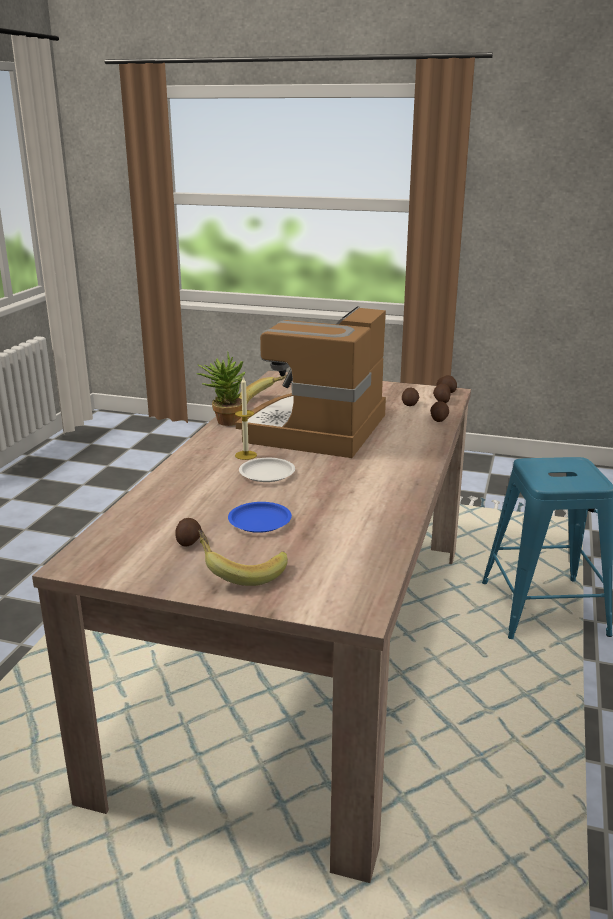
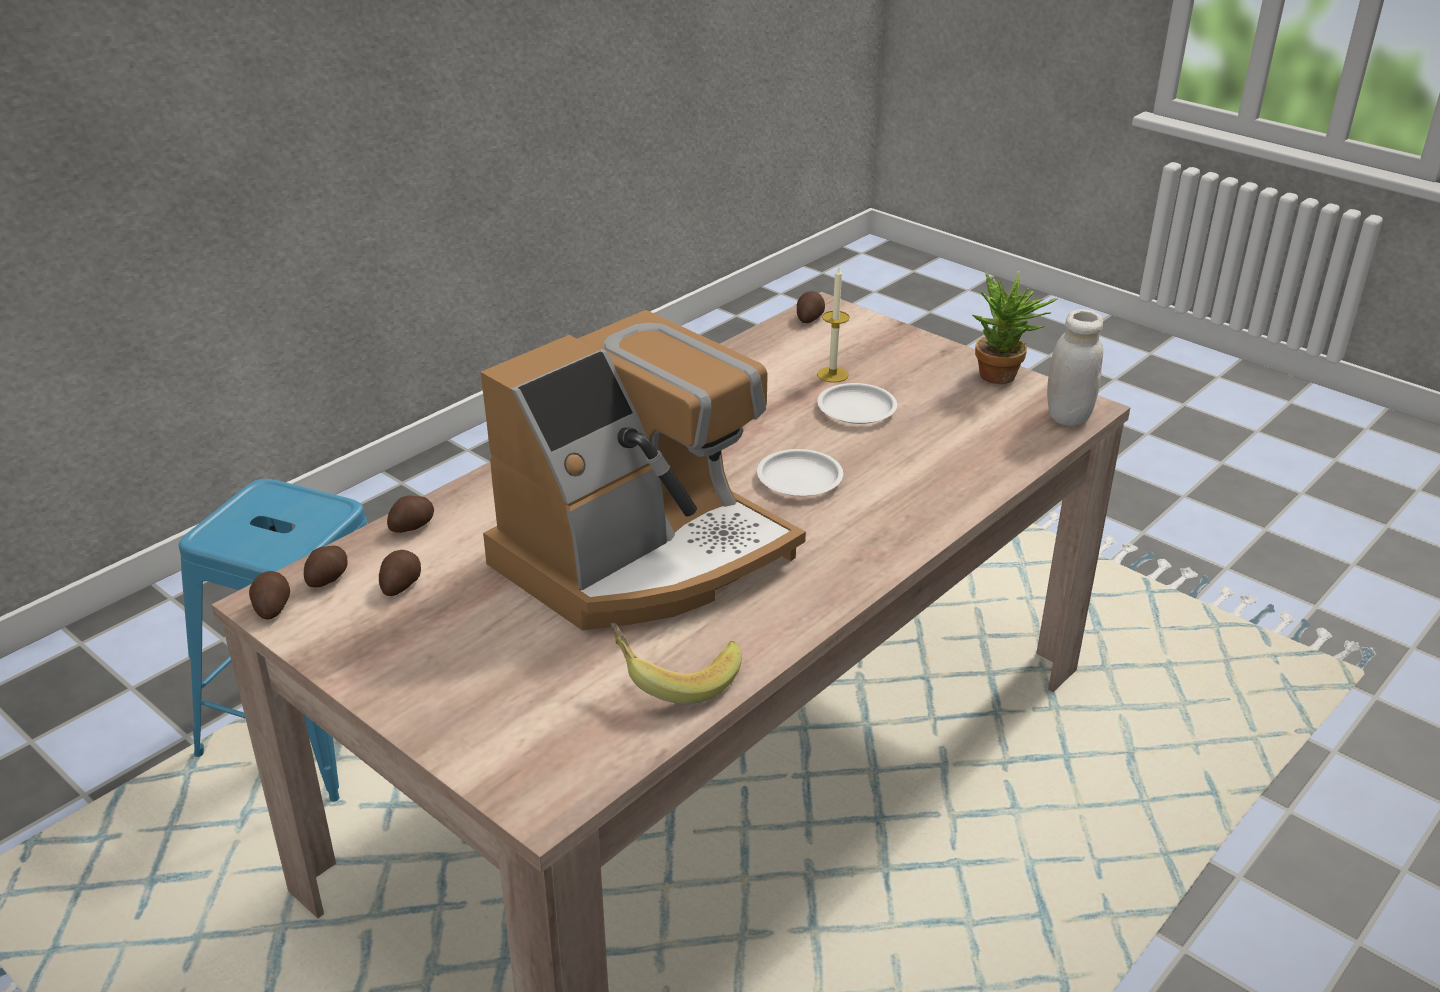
camera: 155 degrees left, 10 degrees up
(89, 553) = (1068, 416): none -> white jar
(189, 541) = (950, 404): potato -> potato (809, 318)
(224, 421) = (792, 632): potted plant -> potted plant (1003, 378)
(241, 572) = (909, 361): banana -> none
(246, 455) = (807, 525): candle -> candle (832, 374)
(259, 521) = (857, 409): blue plate -> white plate

